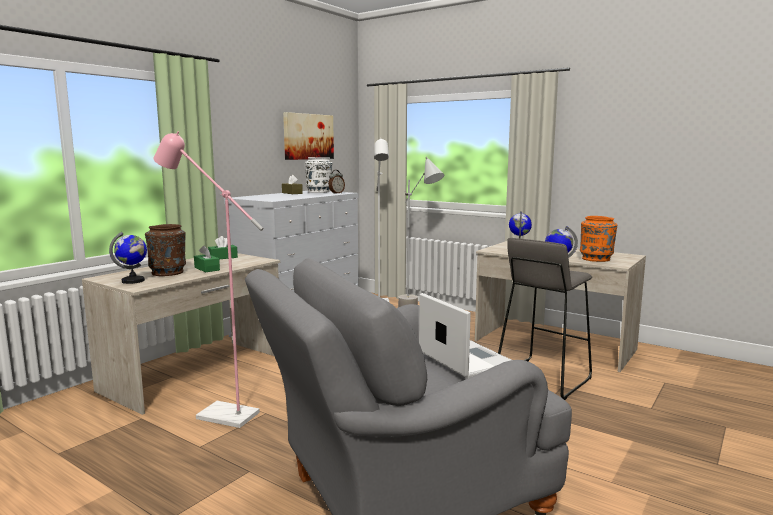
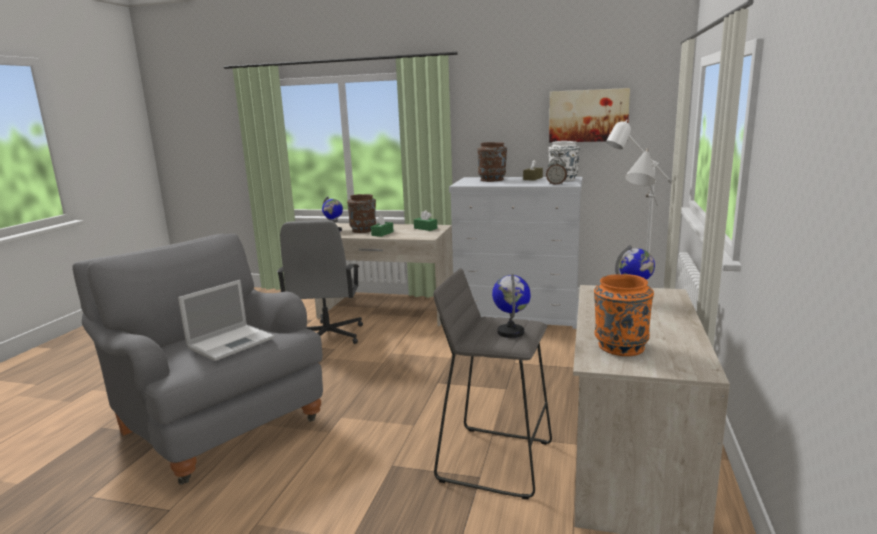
camera: 70 degrees right, 5 degrees up
(218, 414) = (326, 336): pink floor lamp -> grey office chair
(269, 196) = (492, 180): none -> brown vase

